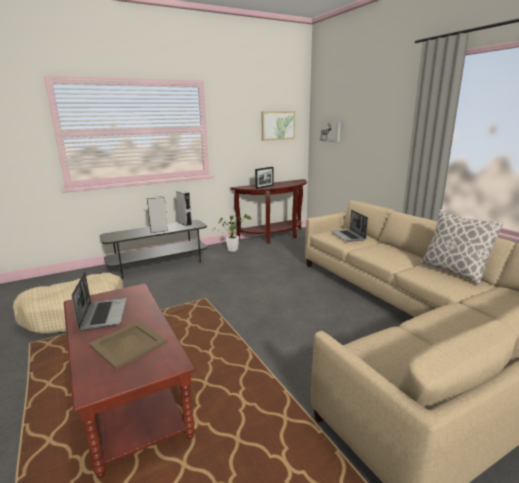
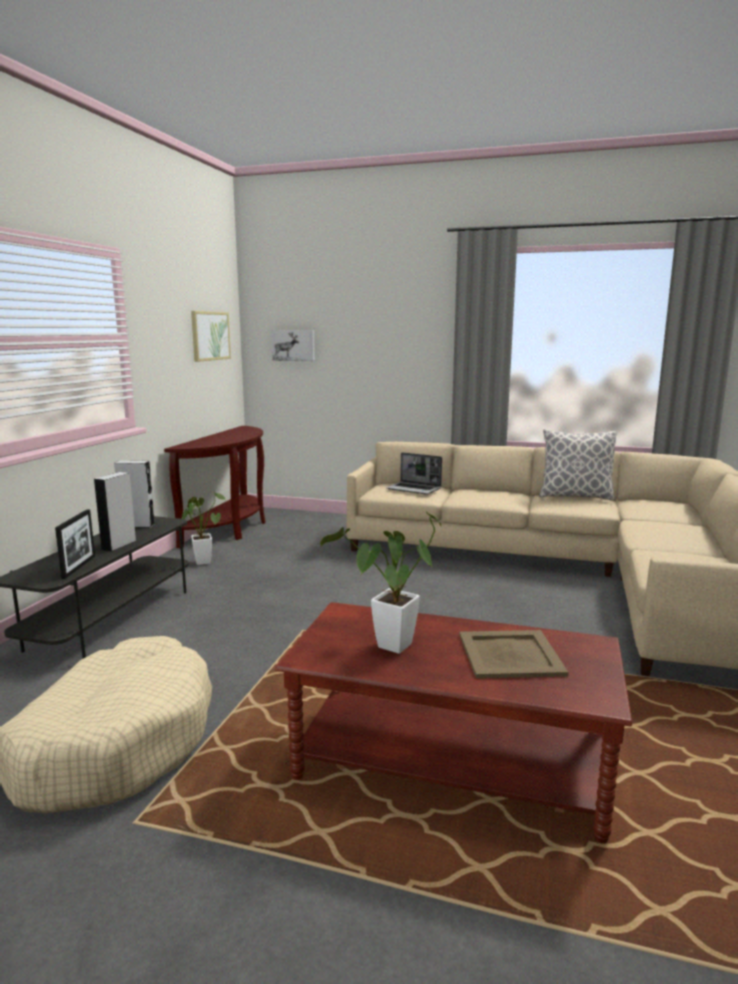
camera: 45 degrees left, 5 degrees down
(103, 314) = (390, 649): laptop -> potted plant
(264, 187) = (222, 441): picture frame -> picture frame (79, 567)

